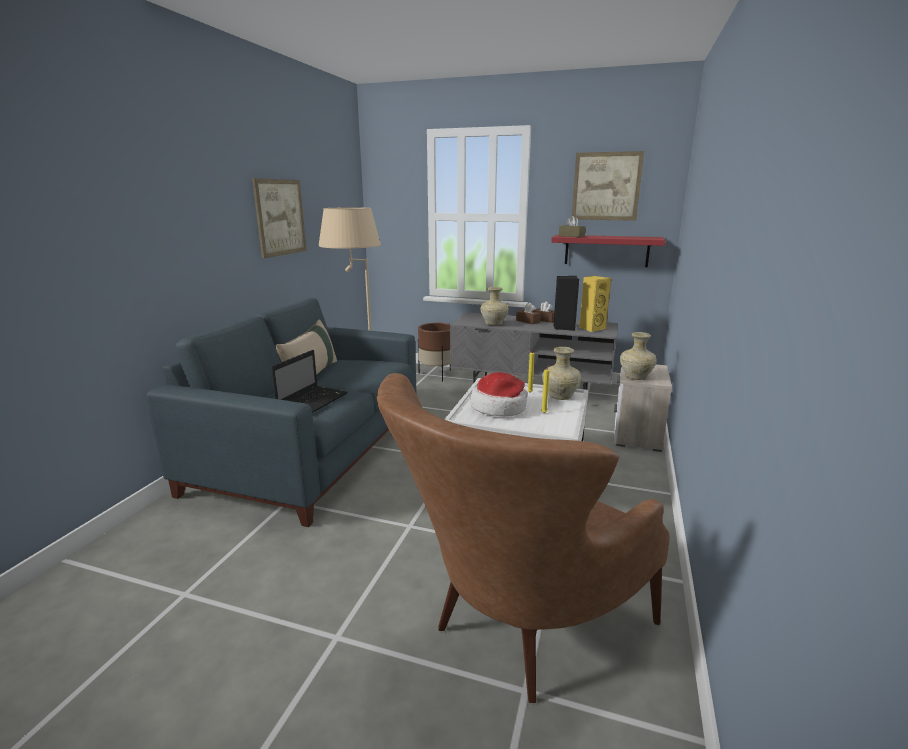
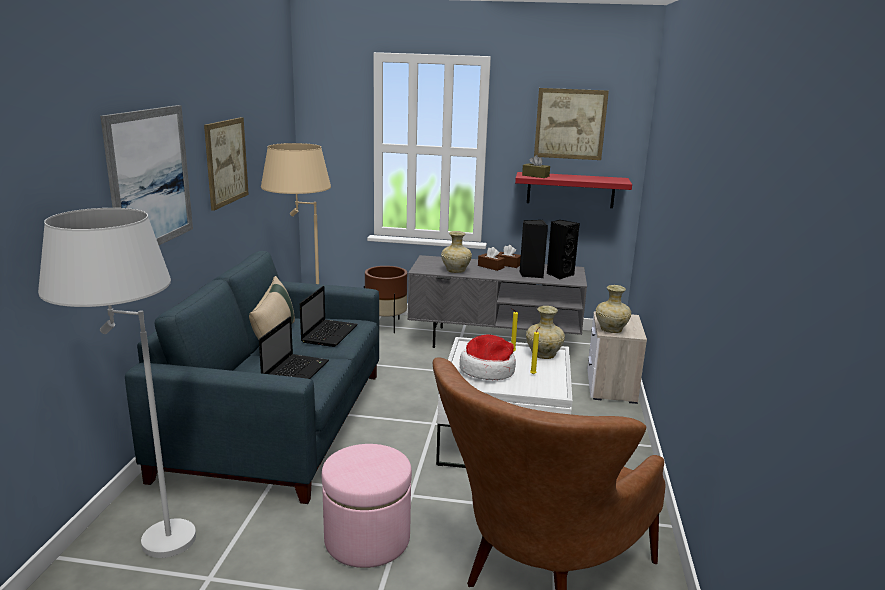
camera: 10 degrees left, 0 degrees up
(145, 546) = (142, 536): none -> white floor lamp
(183, 216) = (150, 179): none -> picture
(351, 567) = (367, 539): none -> pink ottoman
(361, 371) = (329, 333): none -> laptop
(591, 328) = (559, 275): yellow speaker -> black speaker

